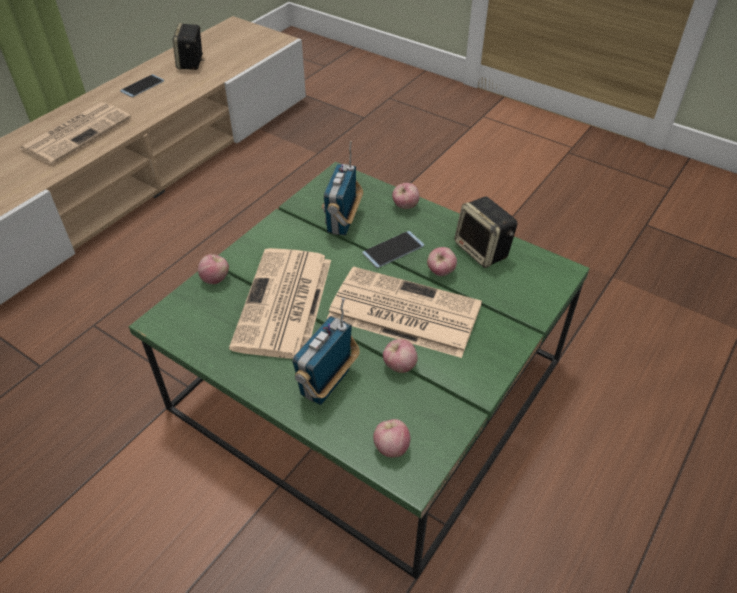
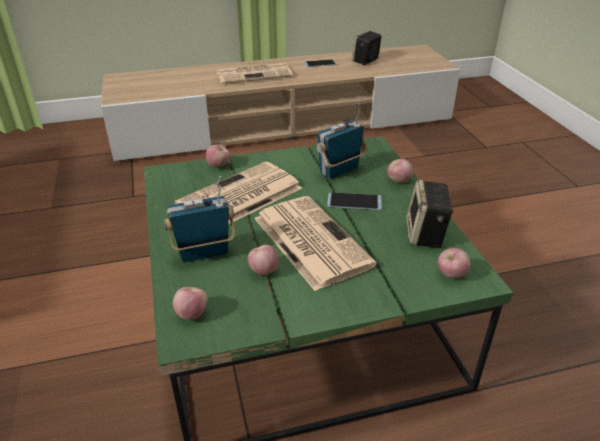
camera: 40 degrees right, 10 degrees down
(440, 272) = (371, 231): apple -> apple (451, 275)

